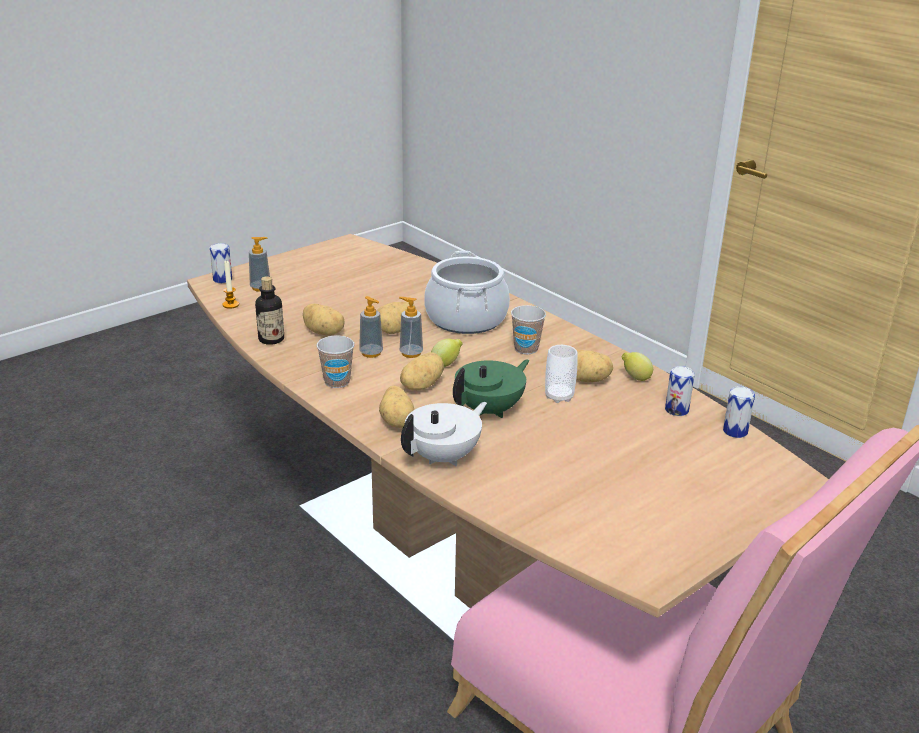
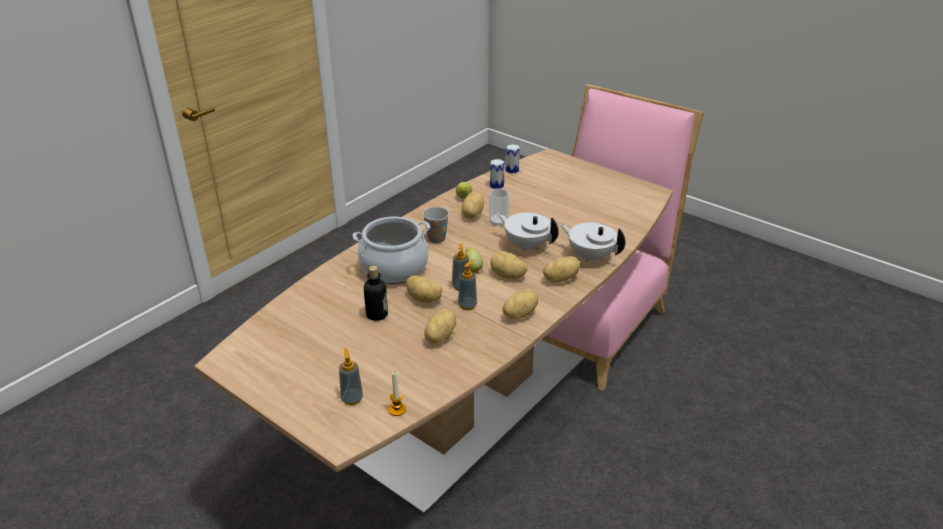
camera: 100 degrees left, 5 degrees up
(222, 279) = (334, 434): can -> none
(271, 339) = (461, 364): bottle -> bottle (377, 314)
(337, 382) = (519, 314): cup -> potato
(490, 409) = (527, 245): green teapot -> white teapot

